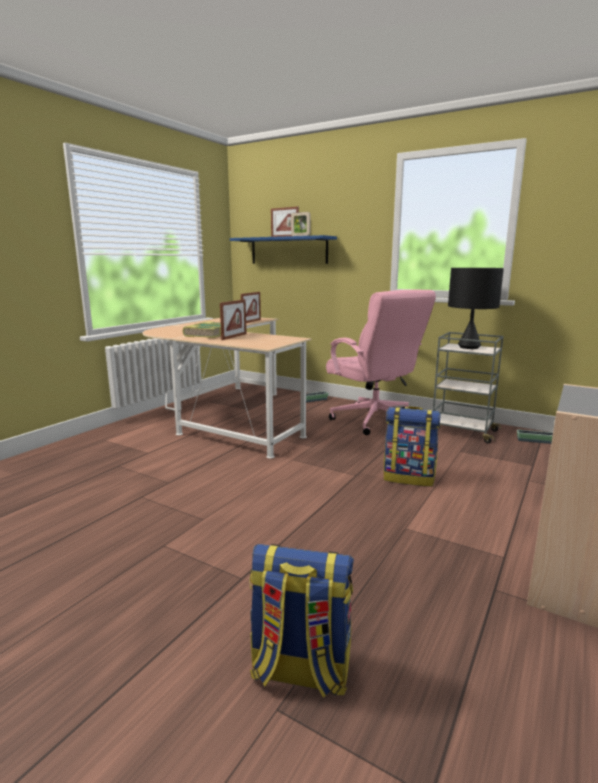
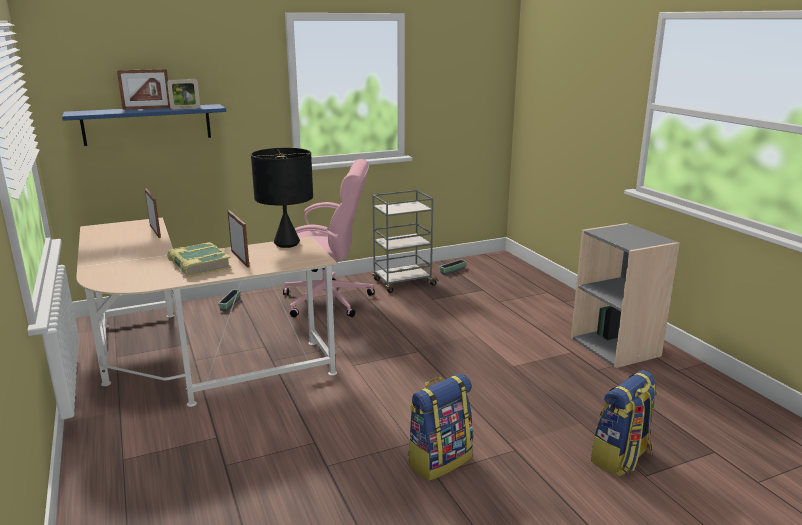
camera: 55 degrees left, 5 degrees up
(409, 477) = (448, 334): backpack -> backpack (439, 460)
(469, 347) = (400, 206): black table lamp -> black table lamp (287, 244)

